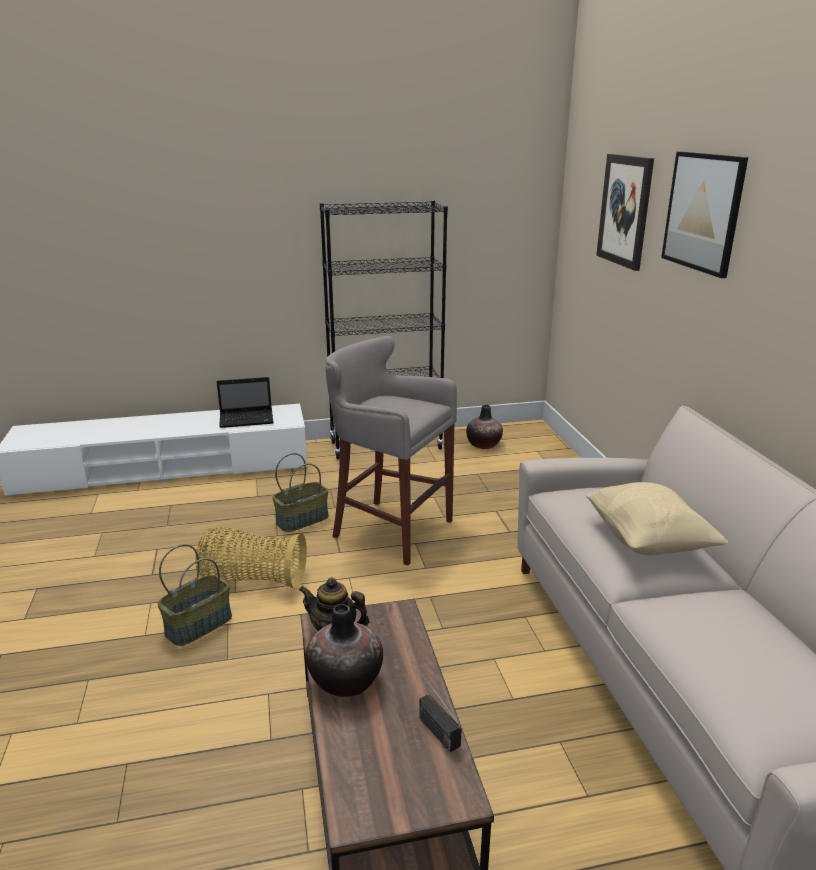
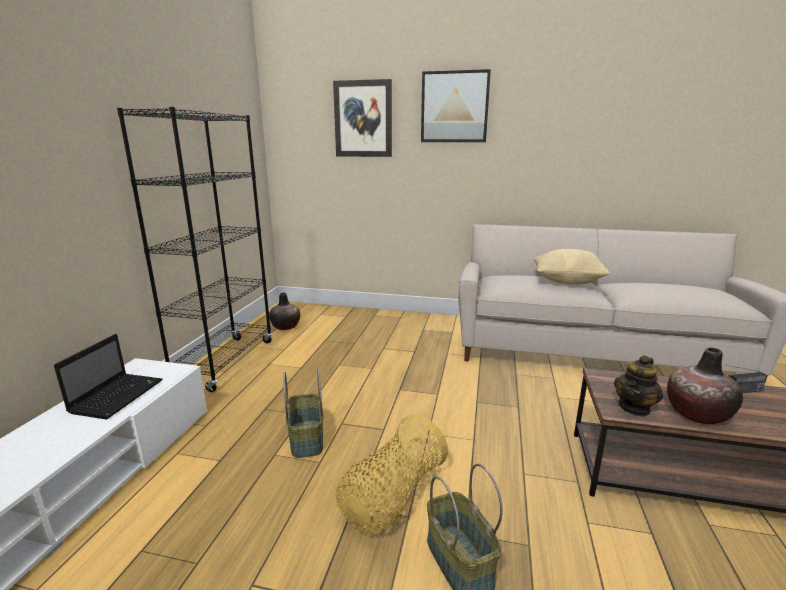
camera: 65 degrees left, 5 degrees down
(389, 529) = (368, 395): grey stool -> none

